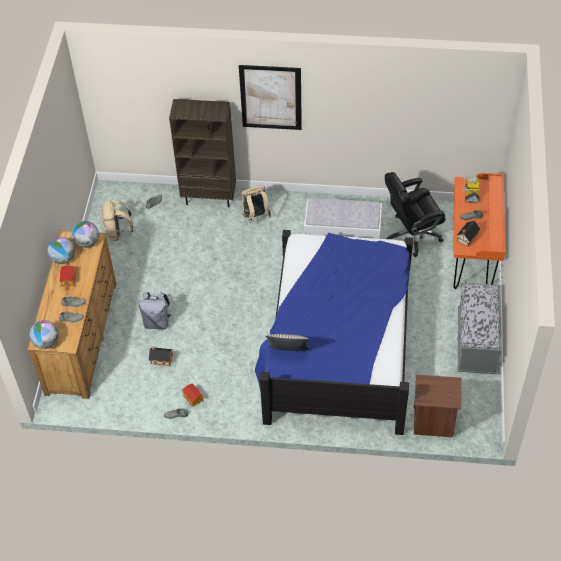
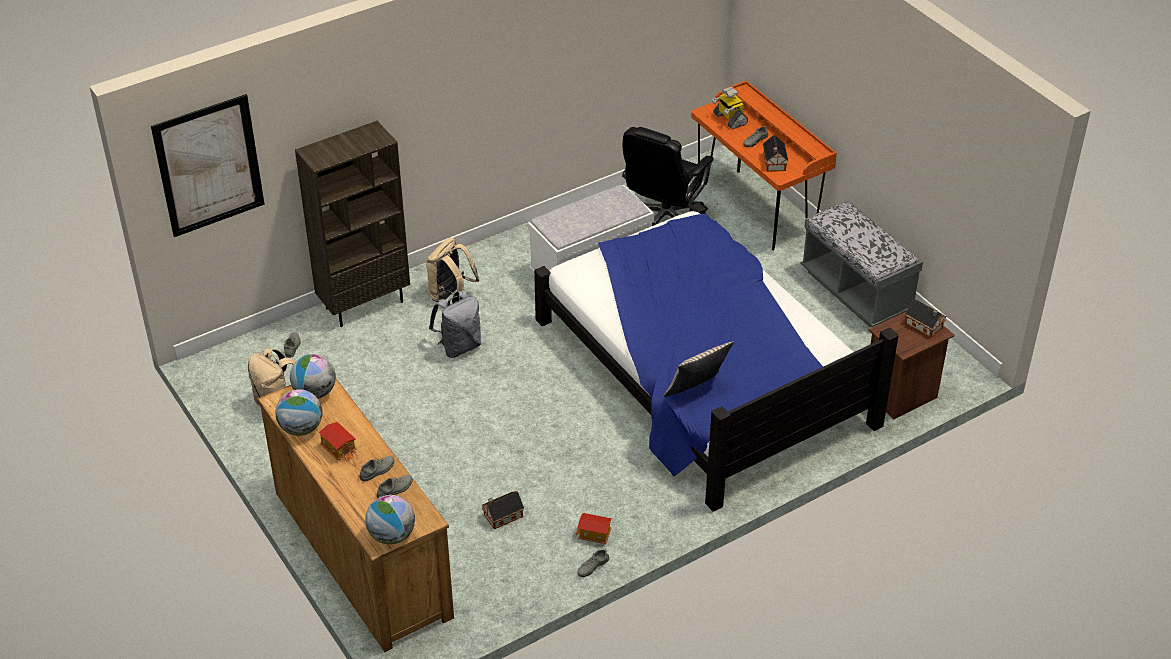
camera: 40 degrees left, 10 degrees down
(157, 322) = (449, 478): grey backpack -> grey backpack (459, 346)
(271, 97) = (431, 90): picture -> picture (209, 166)
(449, 392) = (924, 326): none -> toy house

